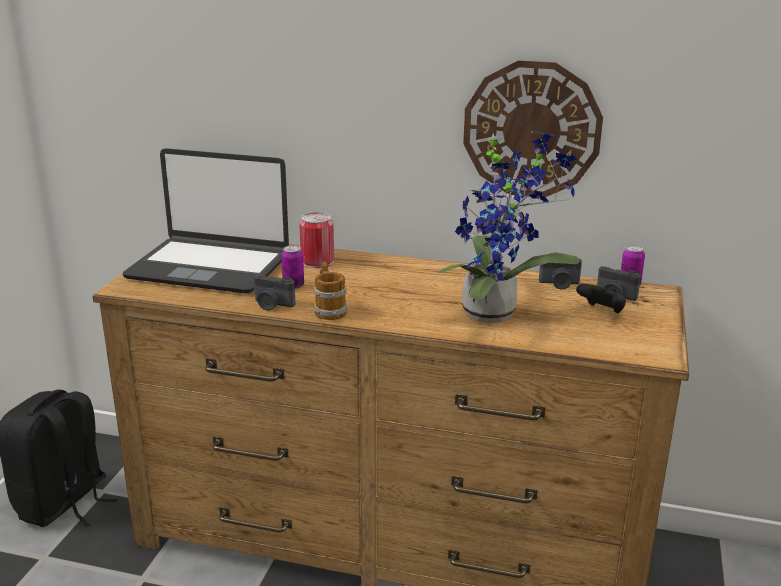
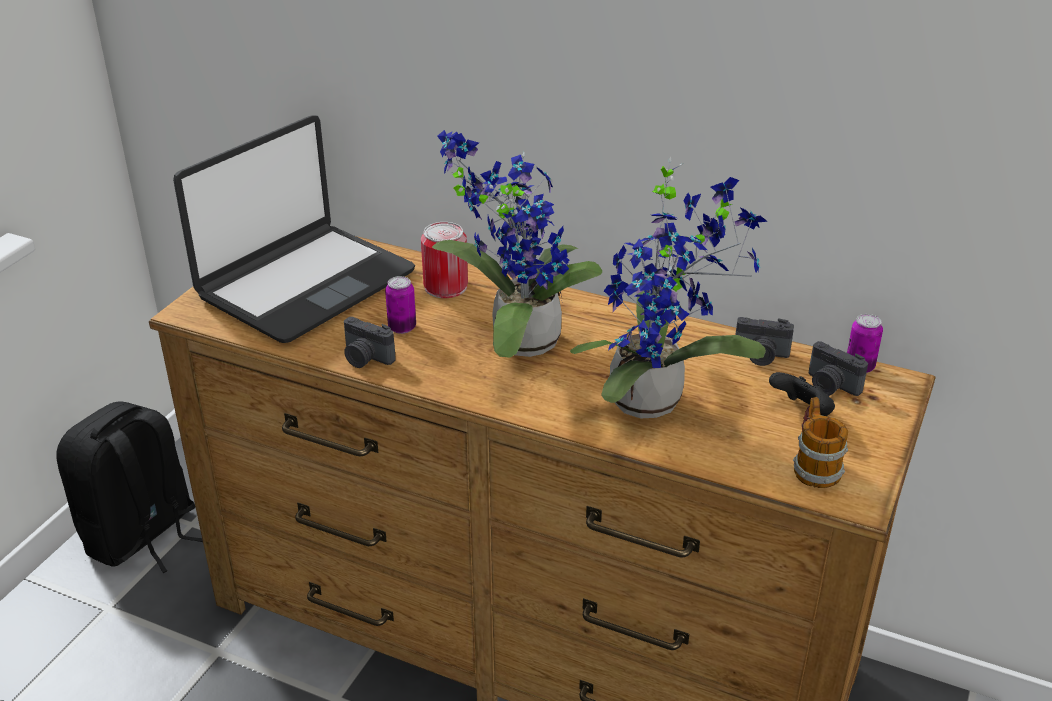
camera: 10 degrees right, 10 degrees up
(210, 266) = (305, 284): laptop -> laptop turned 75 degrees counterclockwise
(329, 310) = (436, 374): mug -> mug (814, 466)
(382, 287) = (517, 340): none -> potted plant
(531, 130) = (739, 140): wall clock -> none

